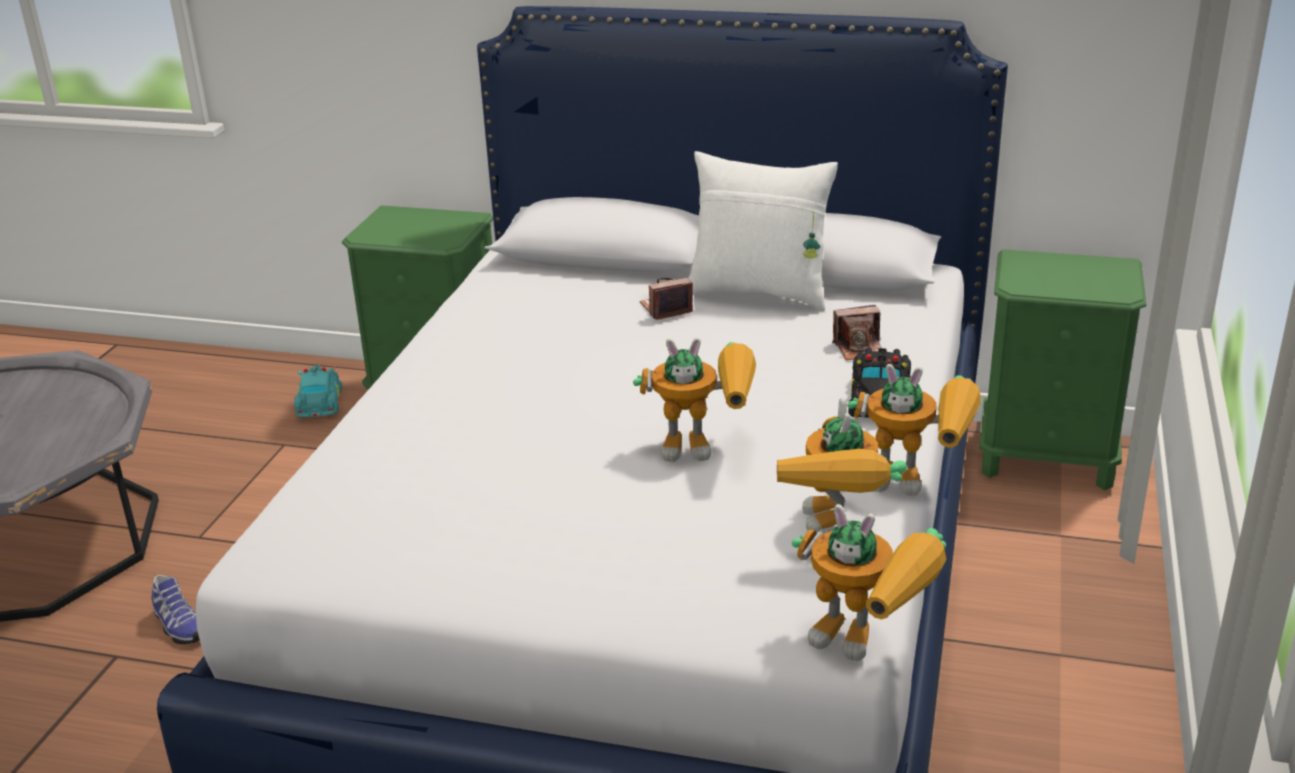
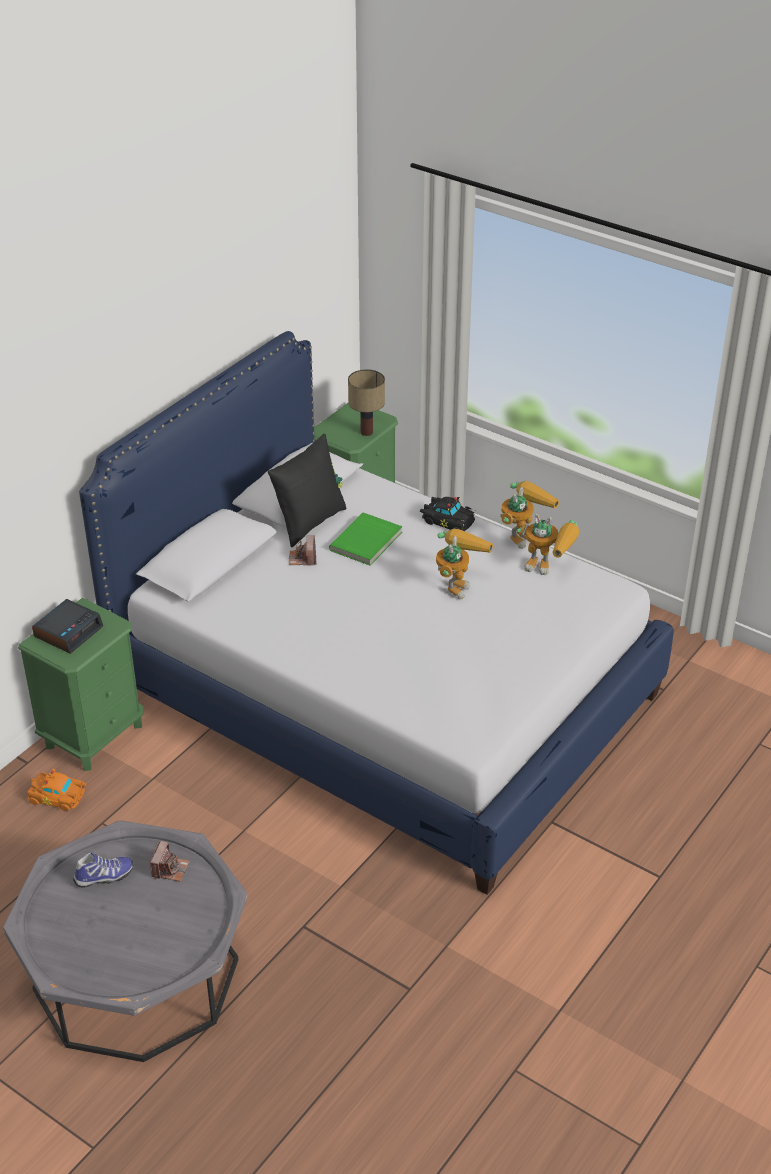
camera: 70 degrees left, 10 degrees up
(179, 626) = (290, 894): shoe -> shoe (104, 877)
(318, 405) = (58, 797): turquoise toy car -> orange toy car
(417, 222) = (68, 631): none -> alarm clock
(753, 345) = (367, 541): none -> green book
(758, 294) = (309, 523): white pillow -> black pillow
(859, 349) = (395, 511): camera -> camera (170, 869)
(869, 643) = (624, 583): toy robot -> none
(1064, 289) = (367, 432): none -> table lamp

